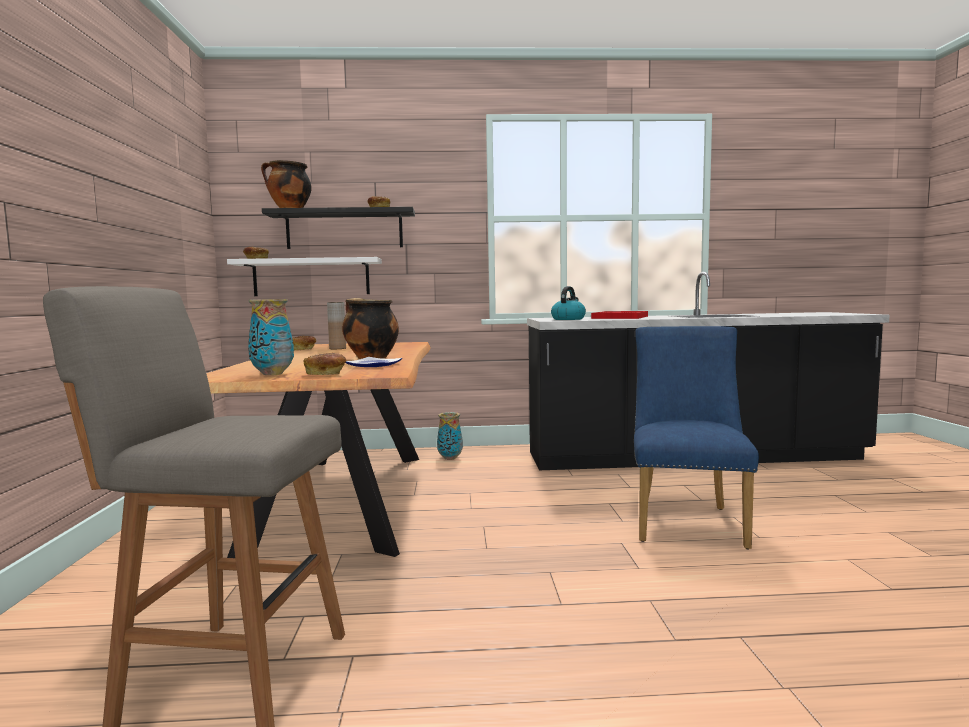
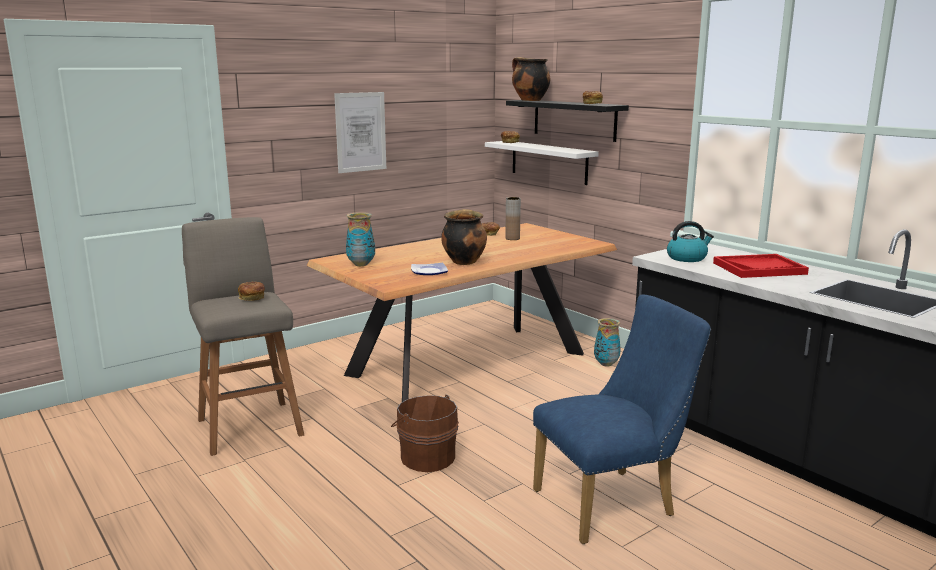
camera: 55 degrees right, 10 degrees up
(112, 220) = (360, 132): none -> picture
(326, 374) = (372, 274): bread -> bread (252, 298)
(516, 571) = (426, 457): none -> brown bucket

